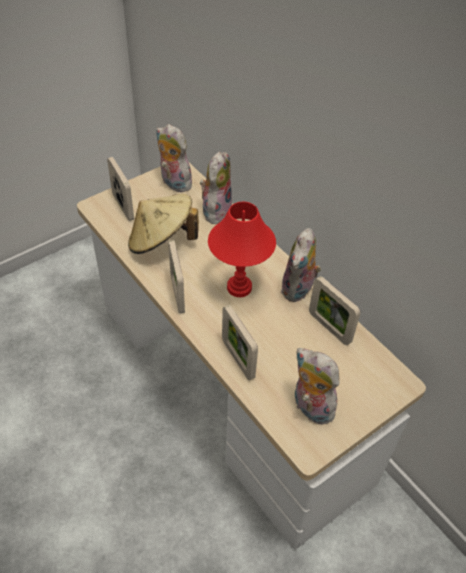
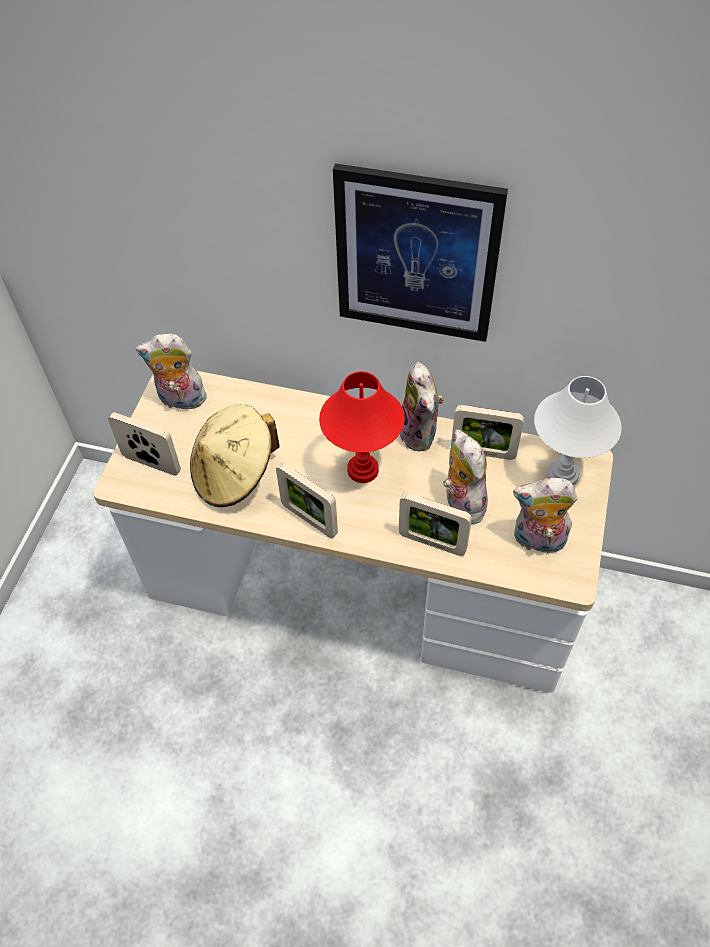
camera: 35 degrees left, 5 degrees up
(215, 210) = (257, 403): plush toy -> plush toy (461, 503)
(334, 140) = (416, 255): none -> picture
(372, 378) = (562, 475): none -> white table lamp

